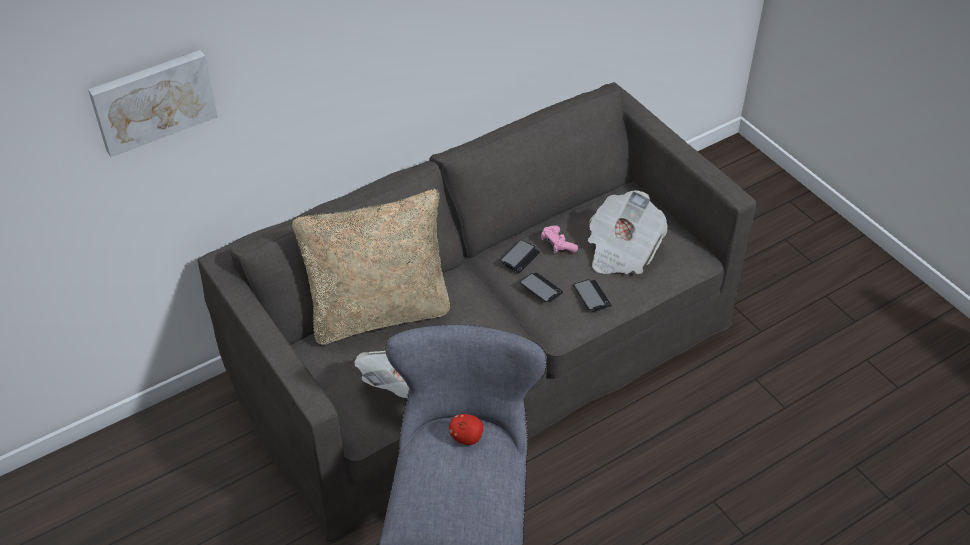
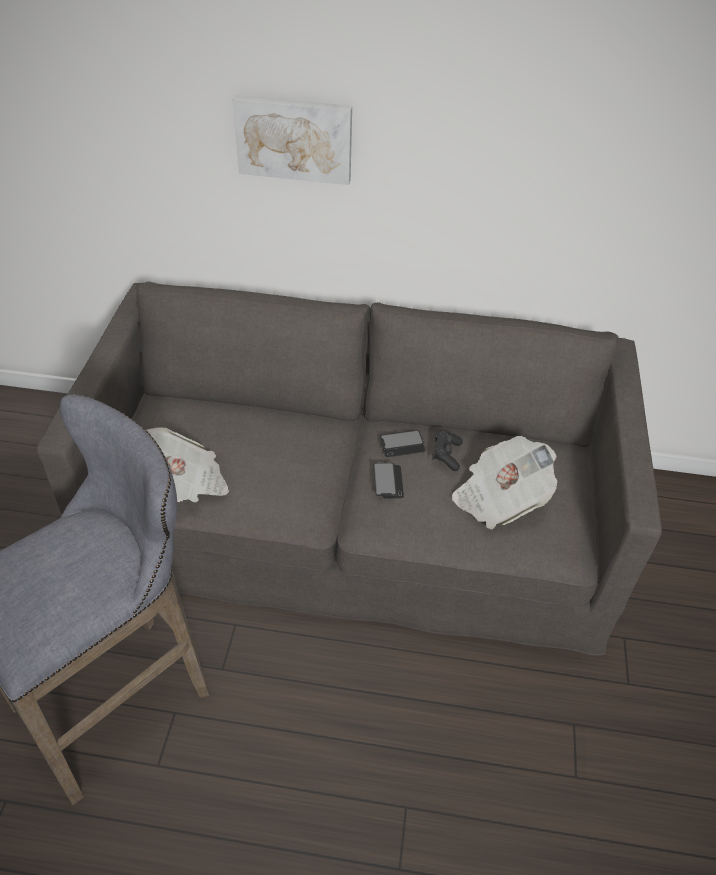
camera: 40 degrees right, 0 degrees up
(153, 100) = (100, 98): picture -> picture (294, 138)
(381, 316) = (238, 417): beige pillow -> none
(466, 438) = (102, 546): apple -> none
(557, 245) = (446, 455): pink game controller -> black game controller
(592, 296) = (424, 518): phone -> none

